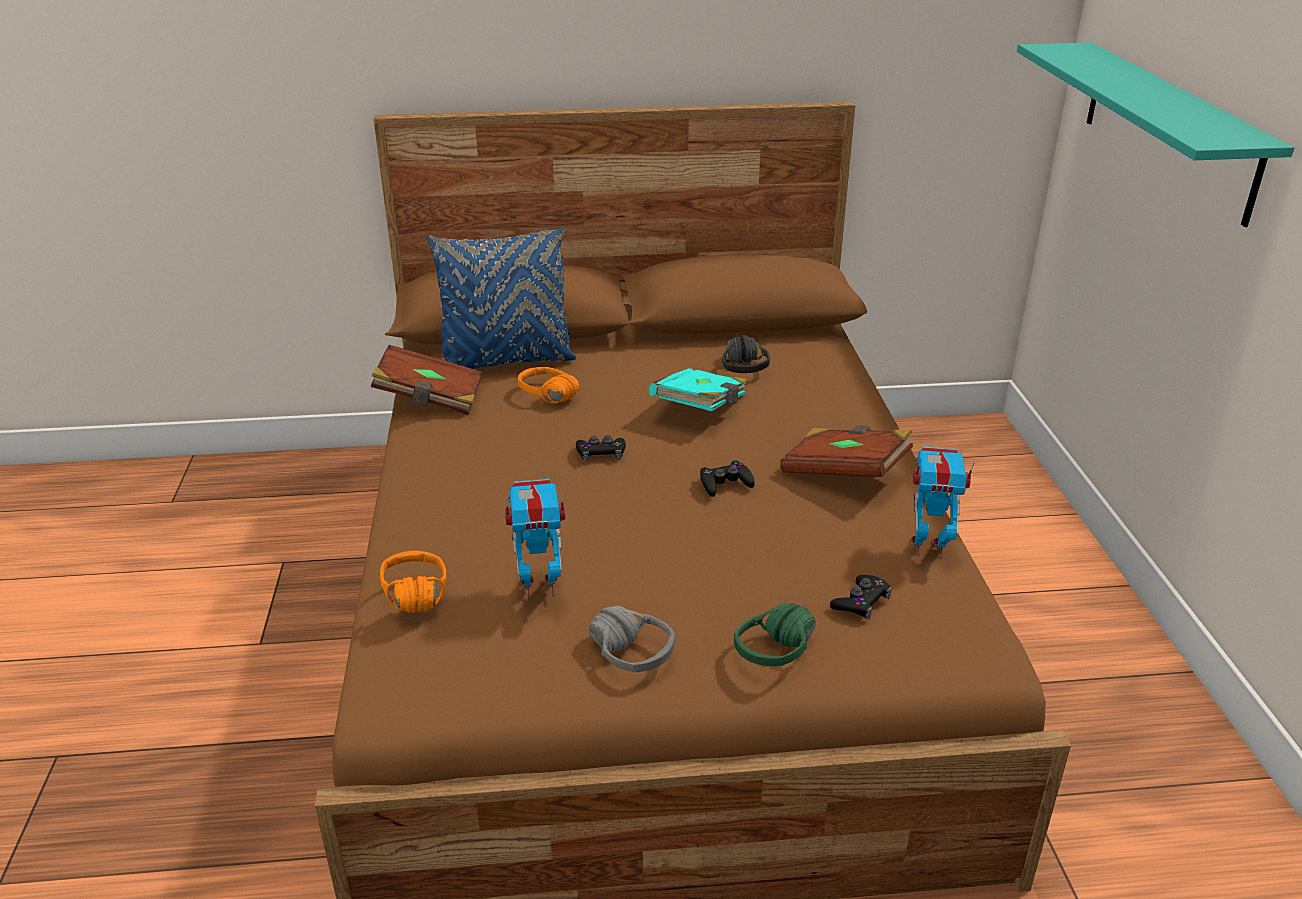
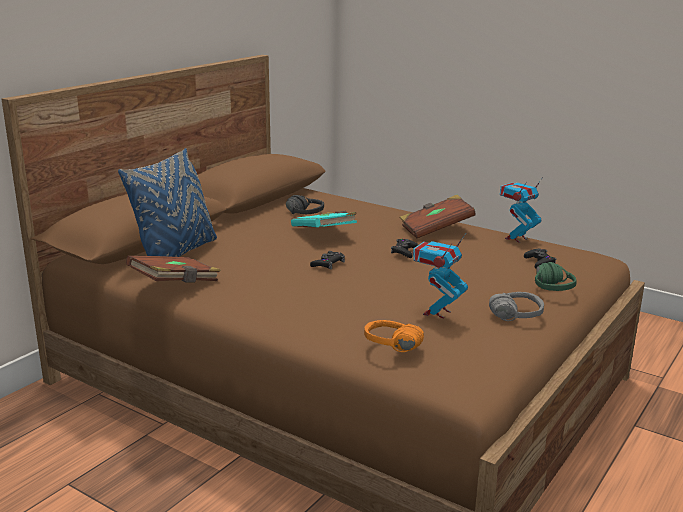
camera: 50 degrees left, 10 degrees down
(542, 399) = (239, 260): orange headphones -> none
(1168, 128) = (437, 36): turquoise shelf -> none

